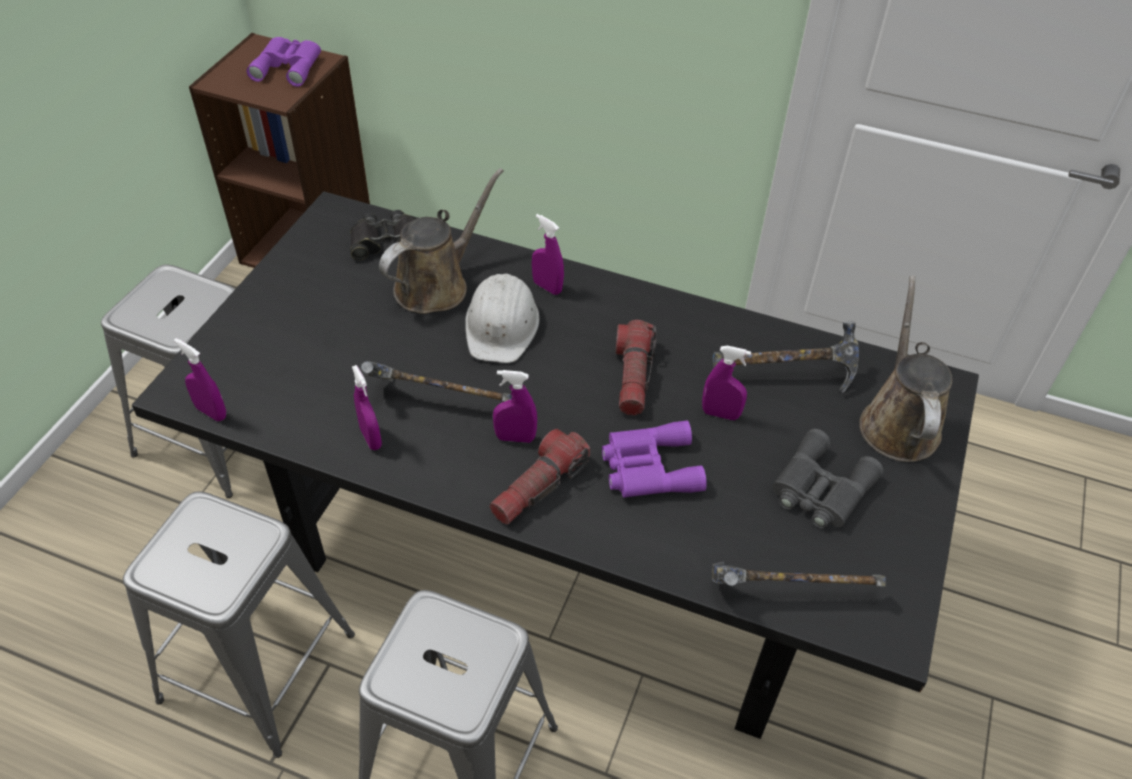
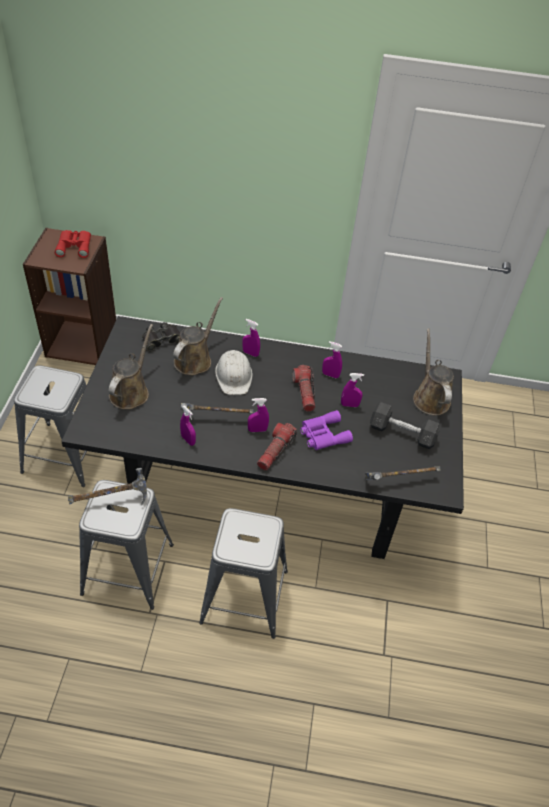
camera: 15 degrees left, 0 degrees up
(211, 412) = (104, 439): purple spray bottle -> purple spray bottle (330, 375)
(289, 66) = (75, 246): purple binoculars -> red binoculars
(295, 329) = (131, 391): none -> brown watering can
(784, 377) = (375, 383): hammer -> hammer (112, 500)
(820, 489) = (402, 433): grey binoculars -> grey dumbbell

